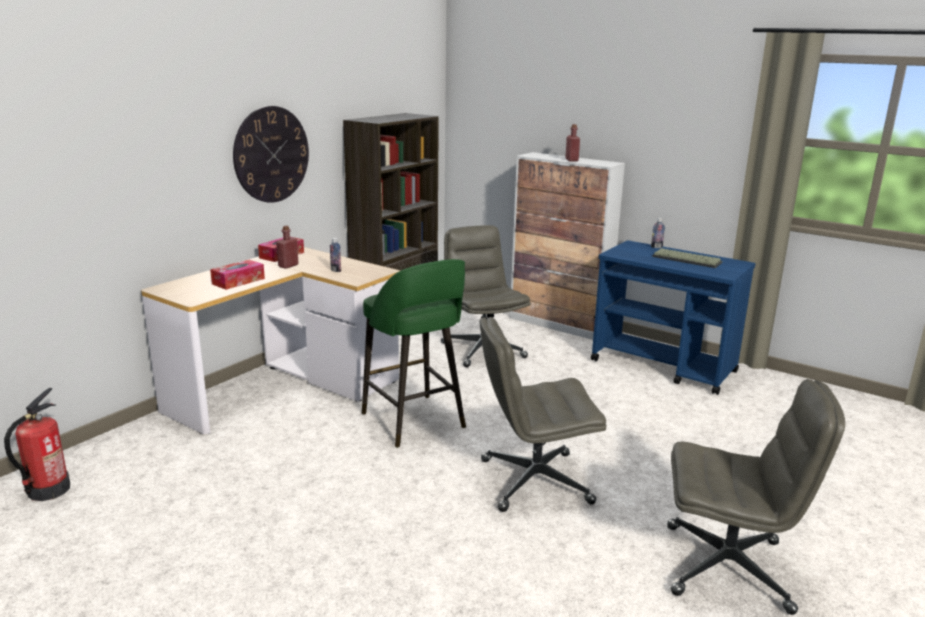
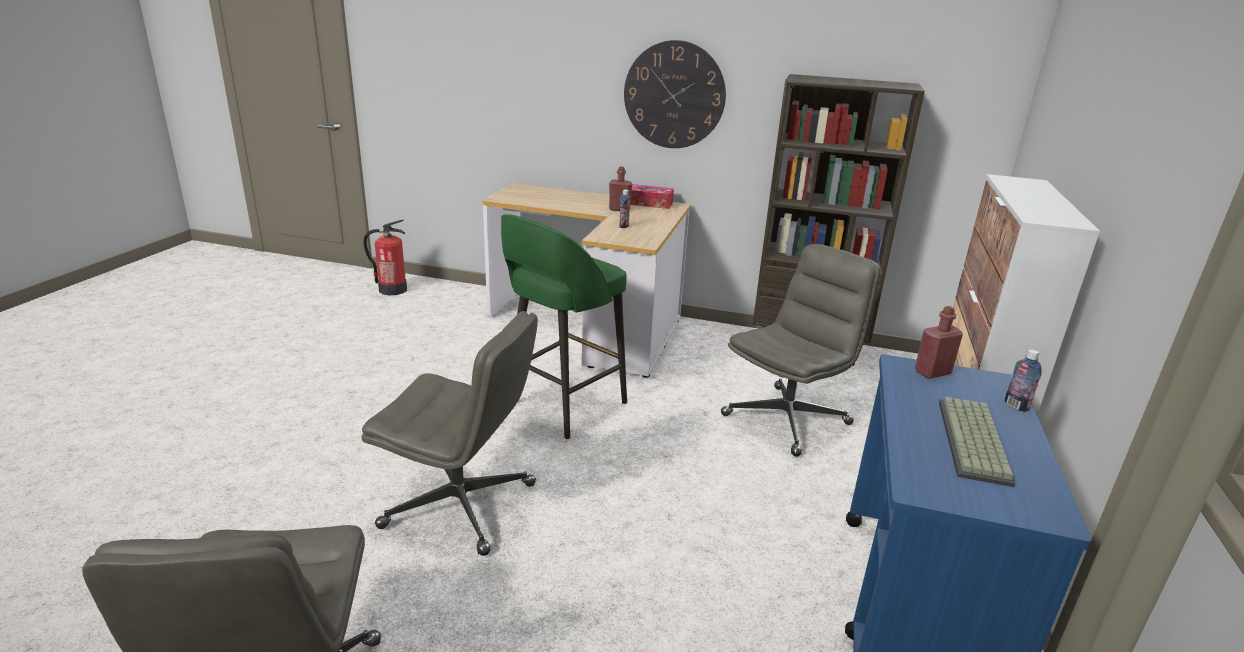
camera: 70 degrees right, 5 degrees up
(238, 281) = (557, 202): tissue box -> none
(534, 482) = (461, 505): grey office chair -> grey office chair turned 135 degrees clockwise
(571, 160) = (1025, 199): red bottle -> red bottle (932, 372)

